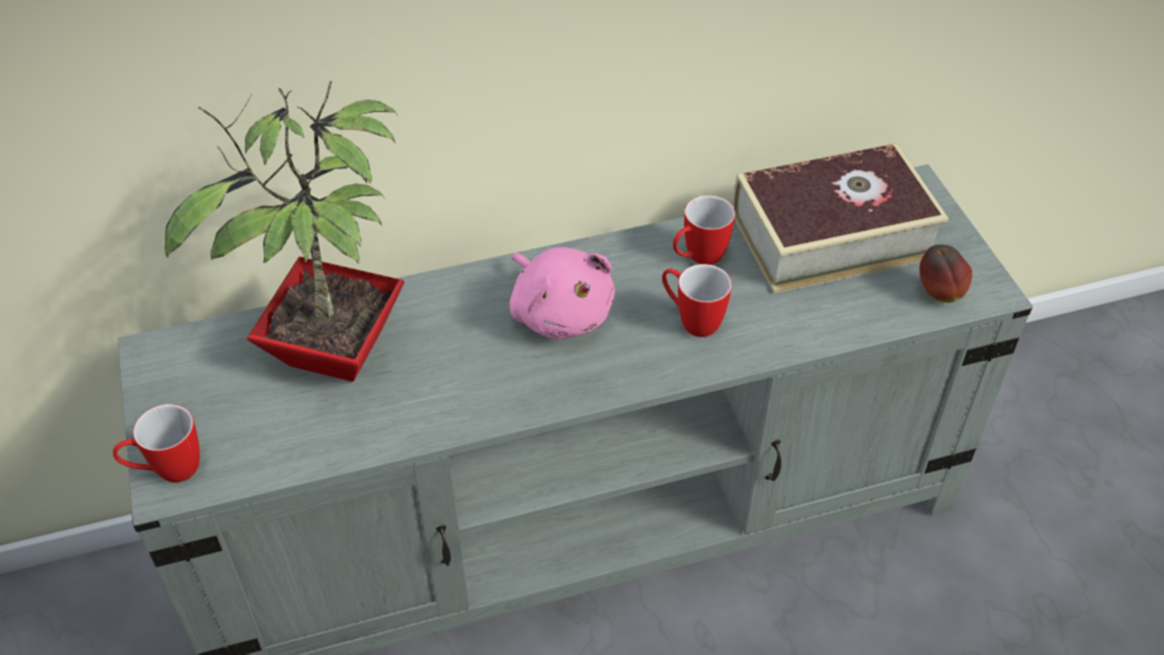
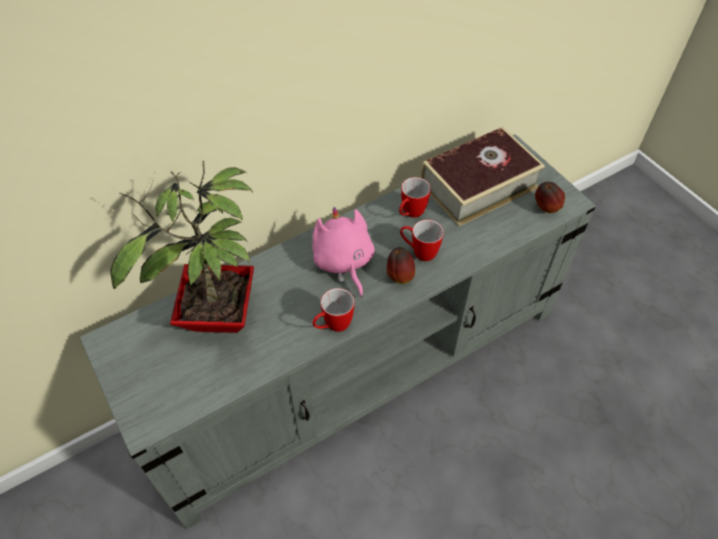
camera: 15 degrees left, 5 degrees up
(167, 471) = (141, 416): mug -> mug (333, 326)
(560, 312) = (343, 263): pink plush toy -> pink plush toy turned 150 degrees counterclockwise
(644, 351) = (399, 276): none -> apple

